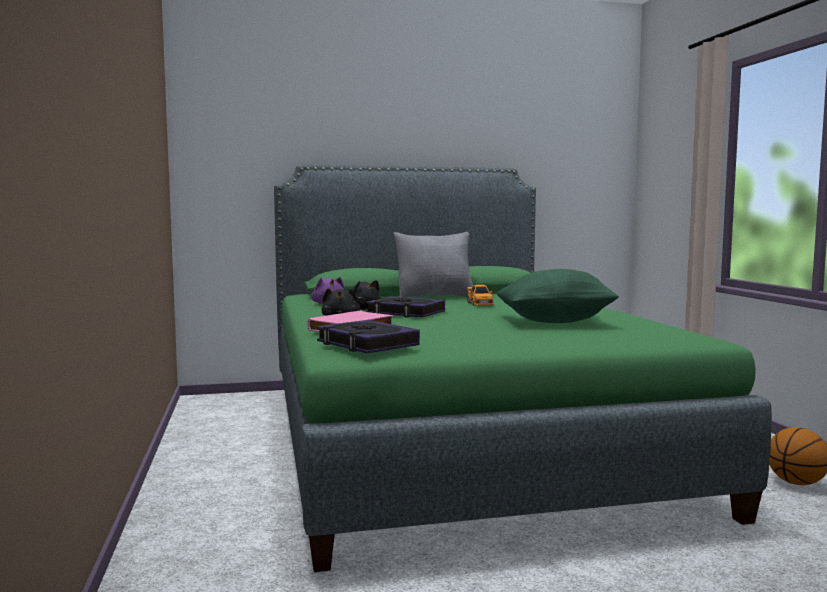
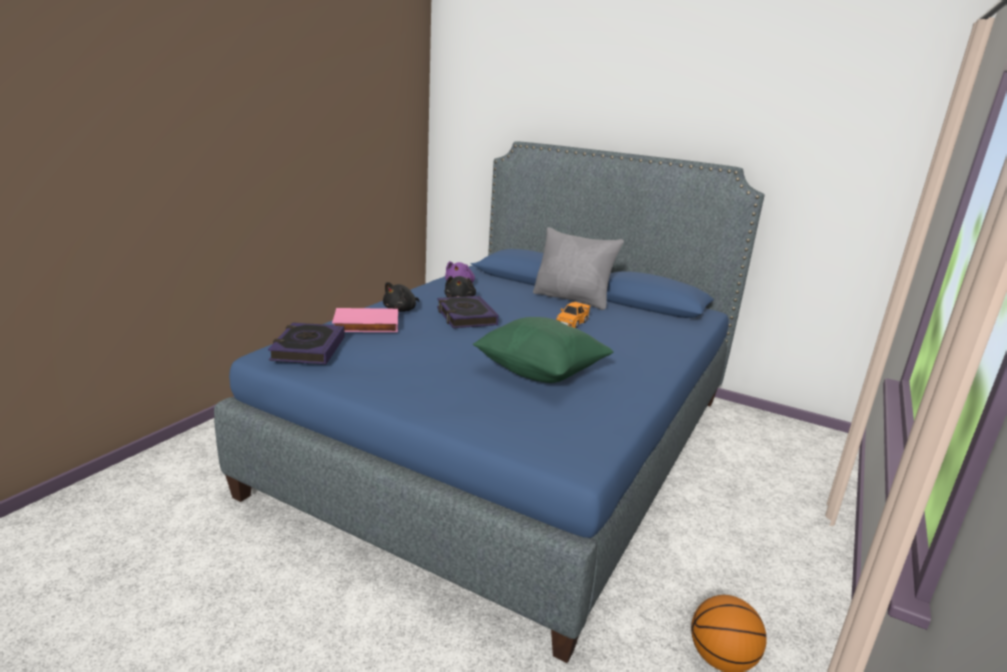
camera: 40 degrees right, 15 degrees up
(456, 440) = (514, 441): green bed -> blue bed

